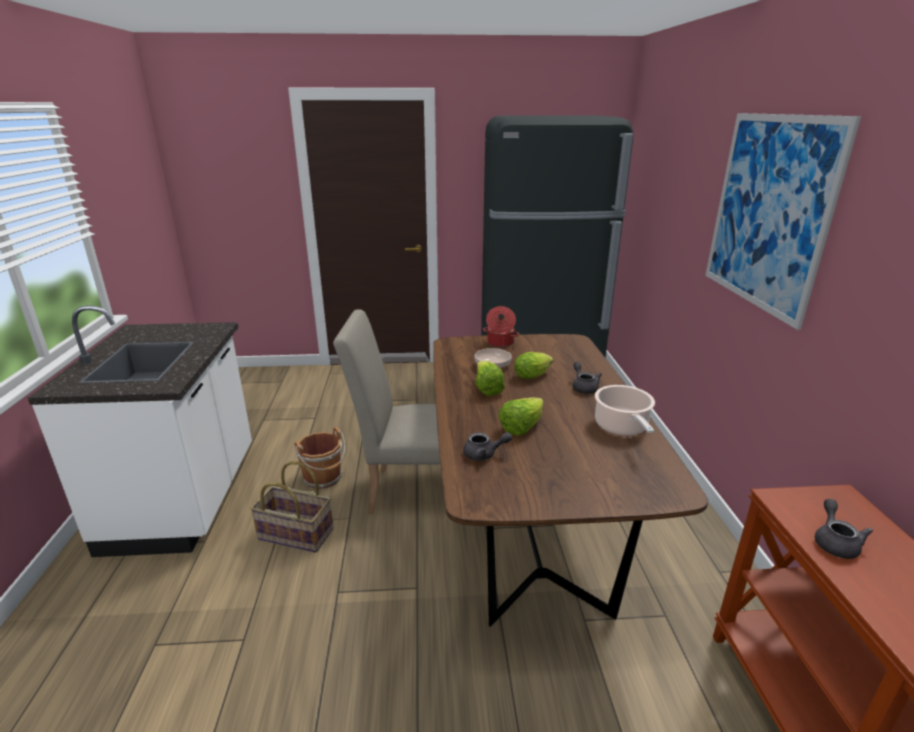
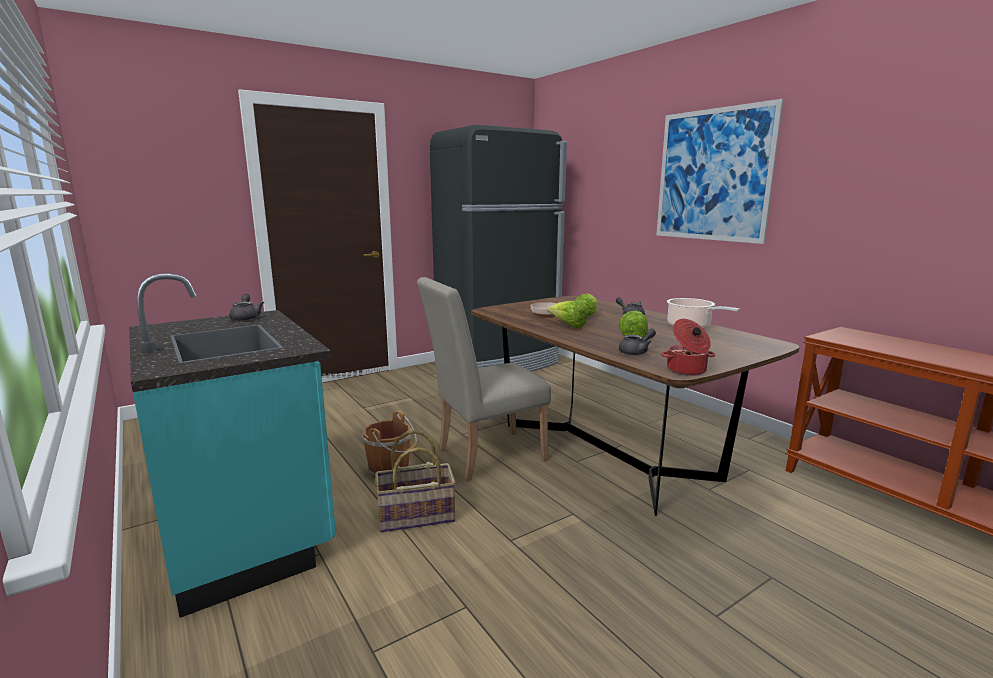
camera: 30 degrees left, 10 degrees down
(186, 499) = (248, 530): white counter -> turquoise counter
(500, 343) = (527, 305): cooking pot -> cooking pot (686, 370)
(835, 542) = (877, 345): grey teapot -> grey teapot (246, 317)

